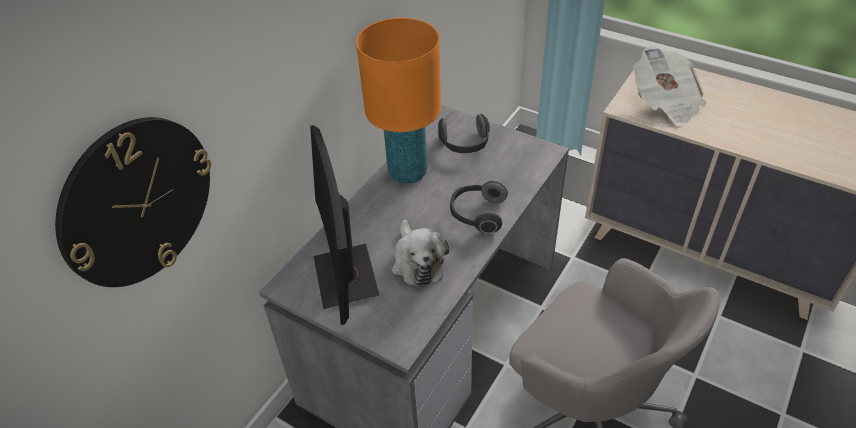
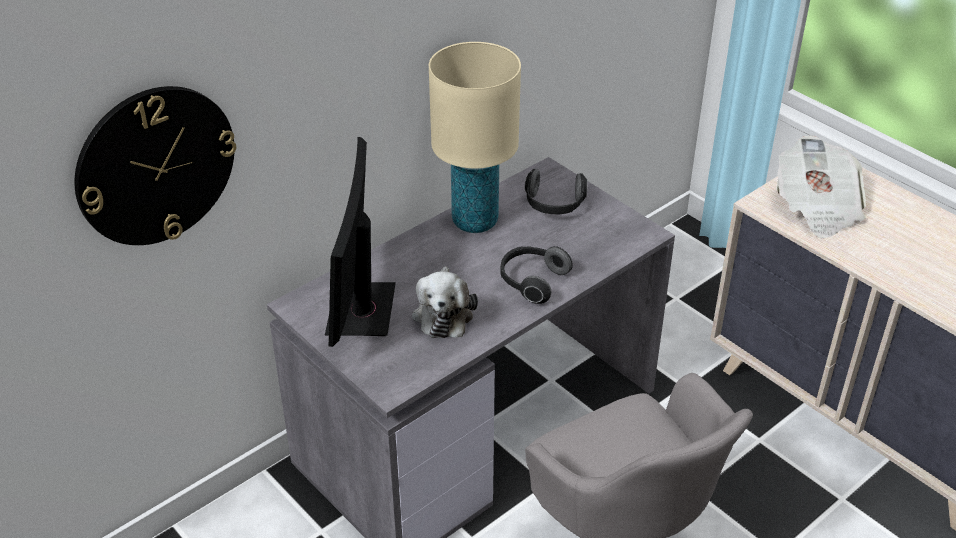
camera: 15 degrees right, 5 degrees down
(407, 172) = (475, 221): orange table lamp -> beige table lamp

